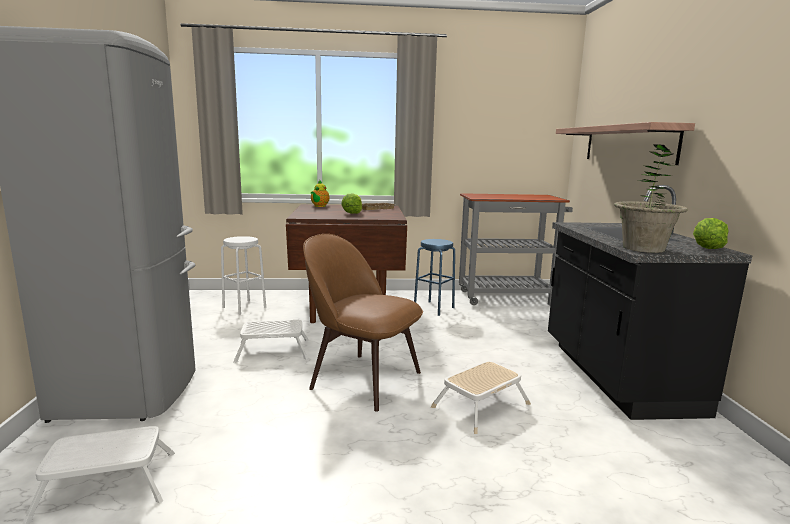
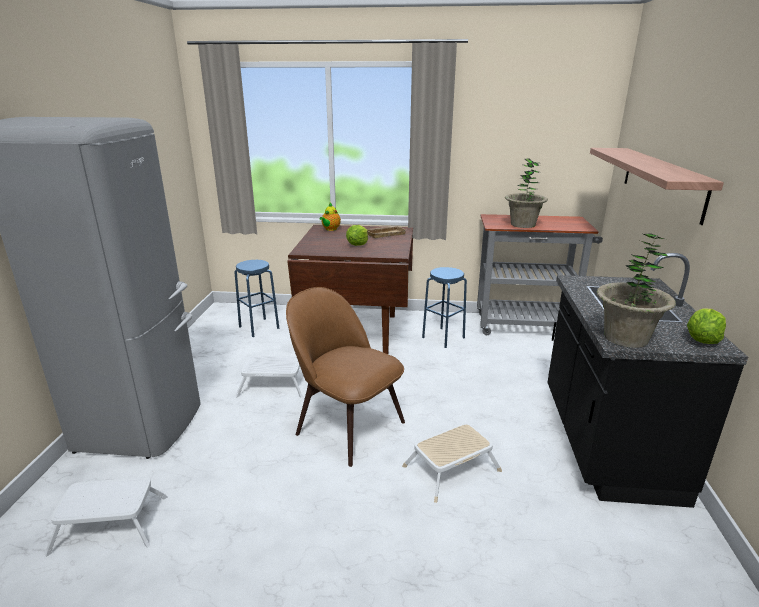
camera: 10 degrees right, 10 degrees up
(244, 307) = (259, 327): white stool -> blue stool
(502, 197) = (523, 225): none -> potted plant

